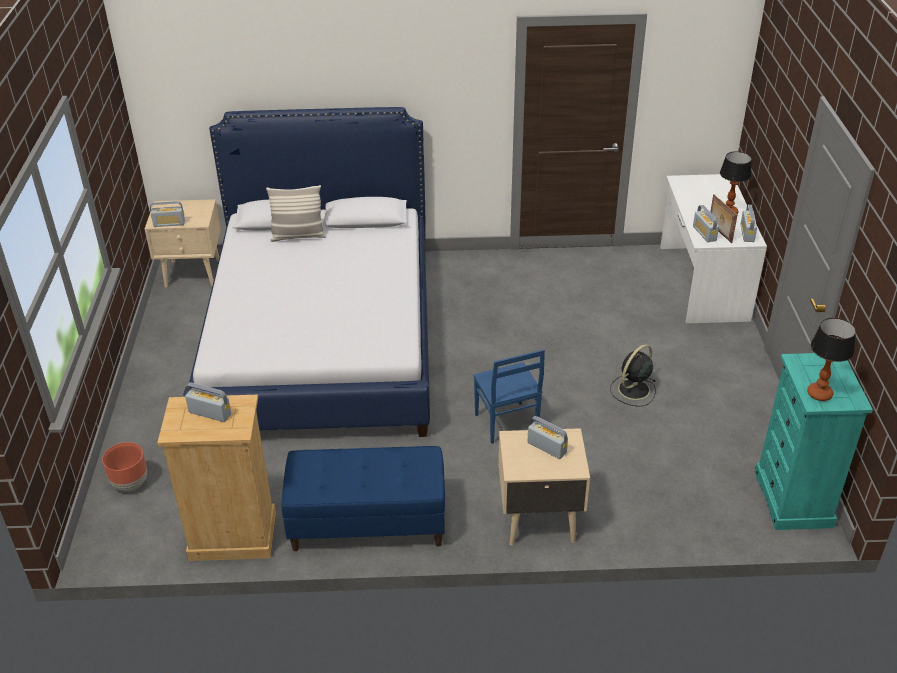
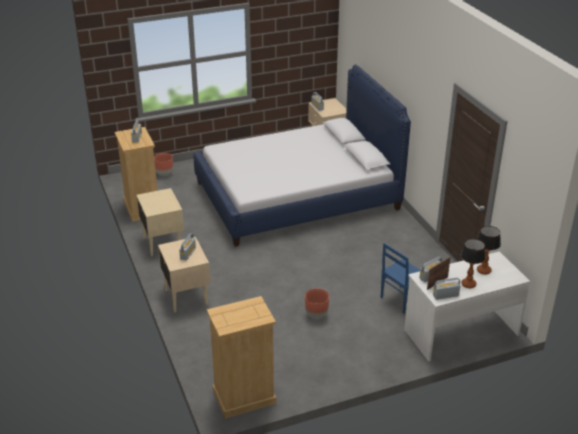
camera: 70 degrees right, 5 degrees down
(298, 236) = (332, 143): pillow -> none
(367, 524) = (162, 243): blue bench -> beige nightstand
(506, 424) = (258, 271): blue chair -> blue chair (401, 299)
(633, 390) = (316, 315): black fan -> brown planter
(793, 499) = (244, 397): turquoise dresser -> beige dresser
(819, 393) = (226, 313): table lamp -> table lamp (484, 270)

